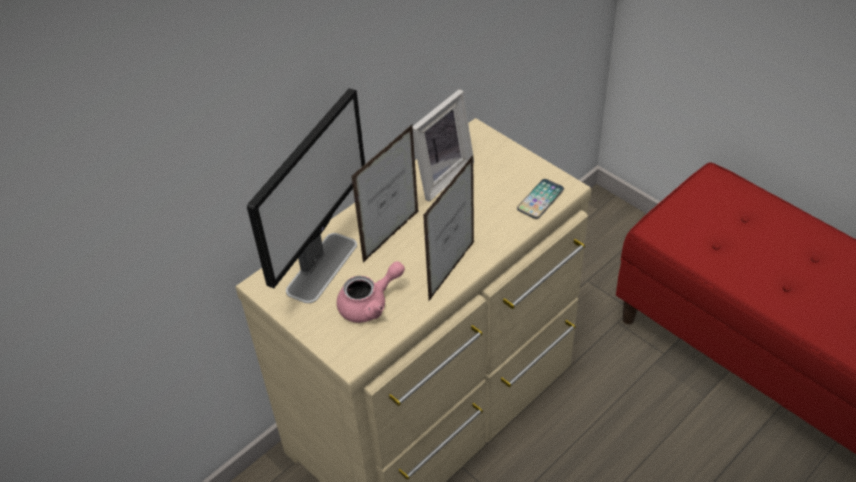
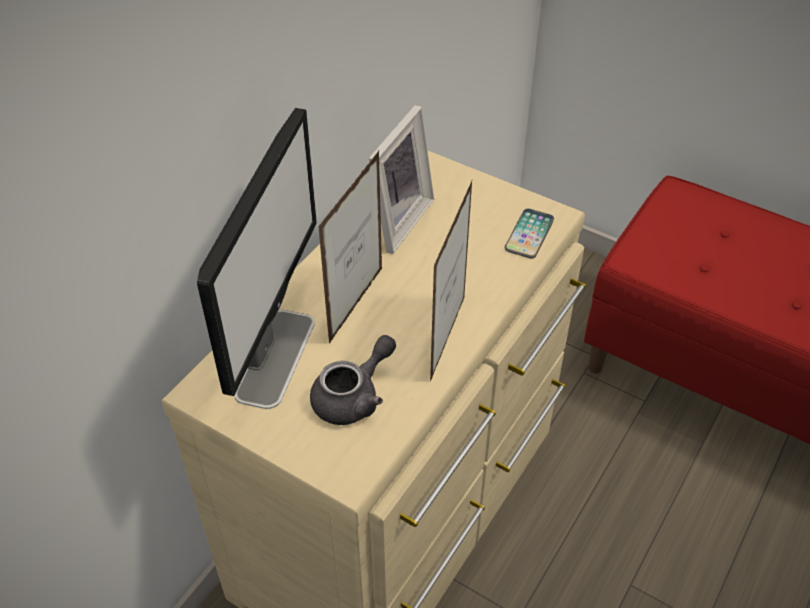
camera: 15 degrees left, 0 degrees up
(370, 304) = (353, 397): pink teapot -> grey teapot

